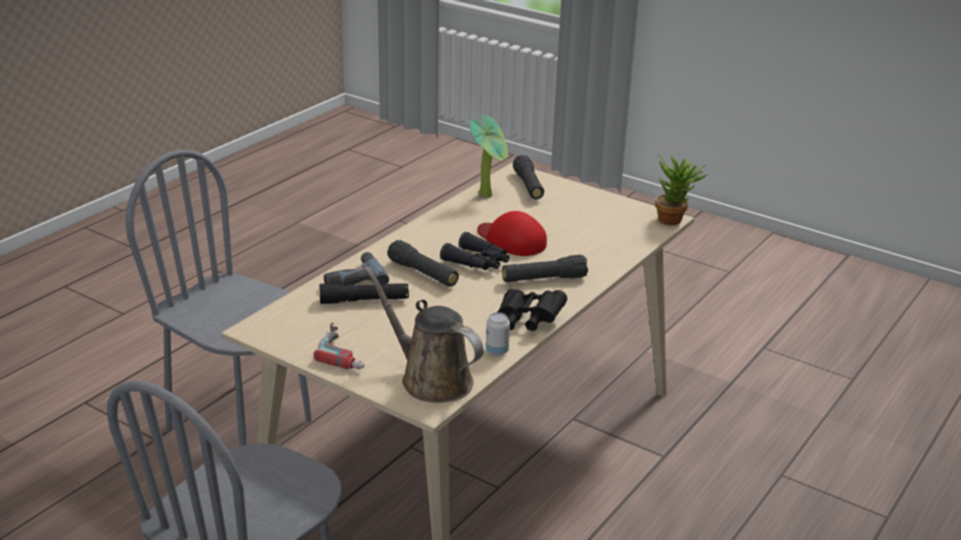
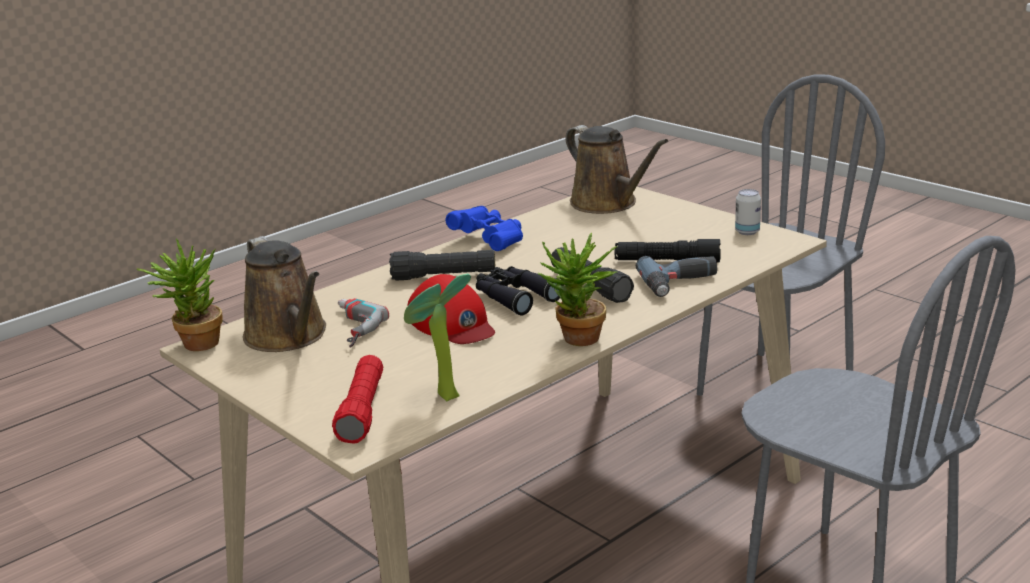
camera: 165 degrees left, 5 degrees down
(346, 351) = (688, 223): power drill -> power drill (347, 329)
(419, 230) = (578, 341): none -> potted plant
(497, 351) = (536, 219): can -> can (747, 232)
(527, 321) = (490, 240): black binoculars -> blue binoculars
(528, 186) = (362, 411): black flashlight -> red flashlight
(616, 226) = (289, 336): none -> brown watering can

